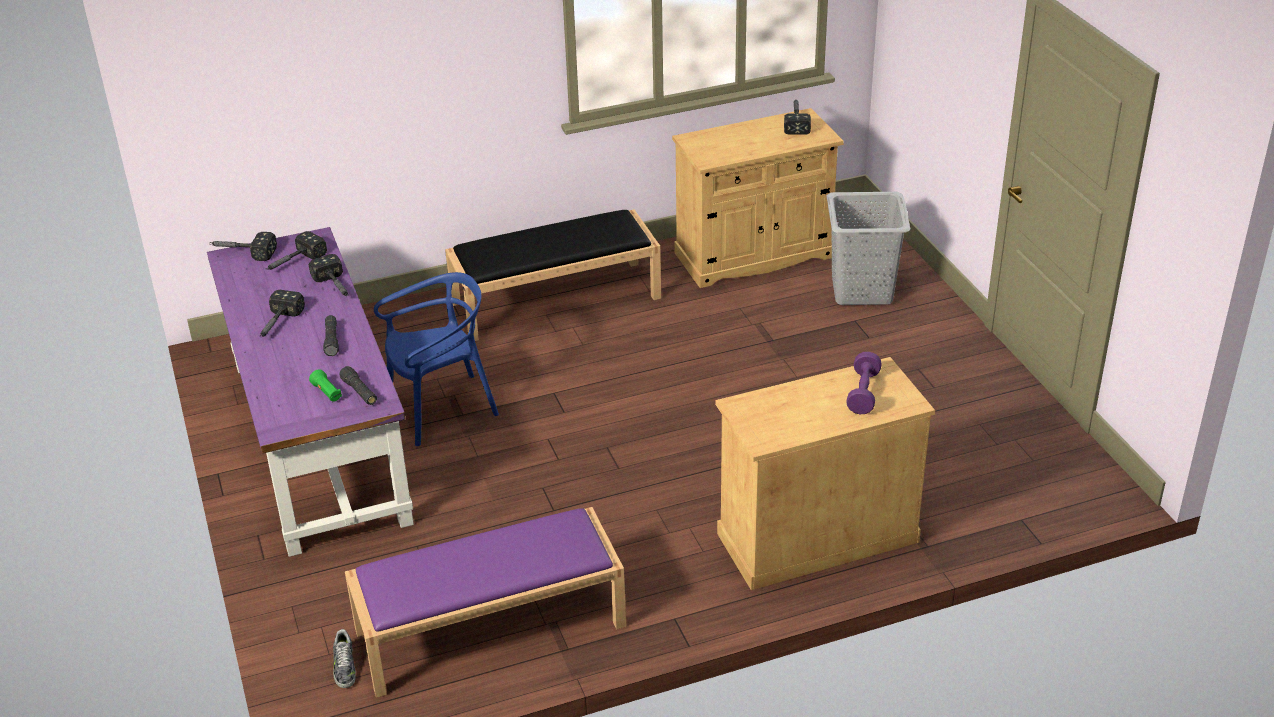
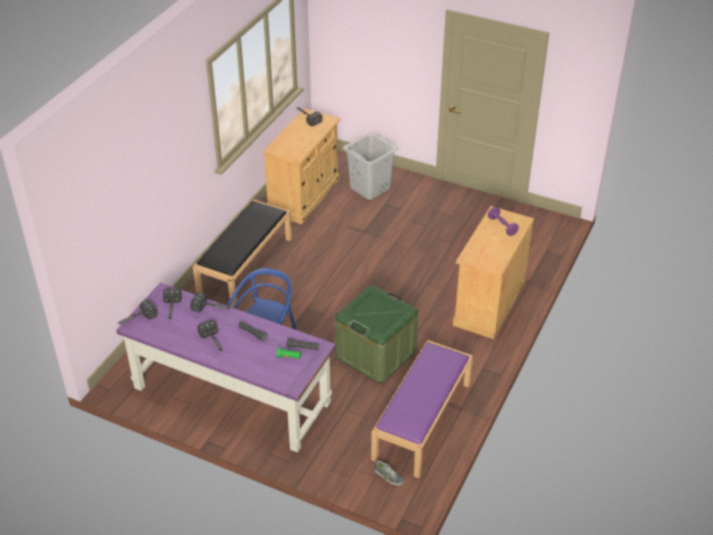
camera: 45 degrees left, 5 degrees up
(556, 503) = (376, 354): none -> green storage box

